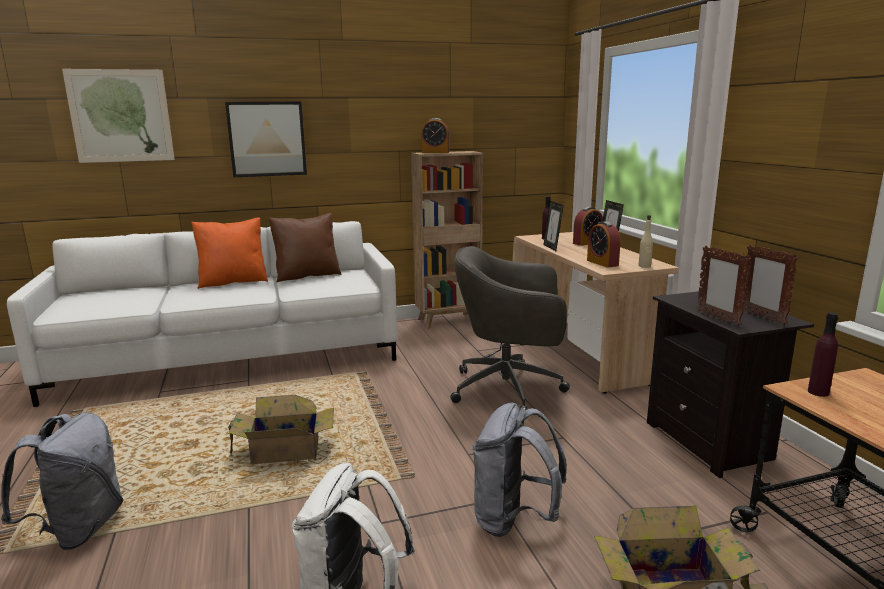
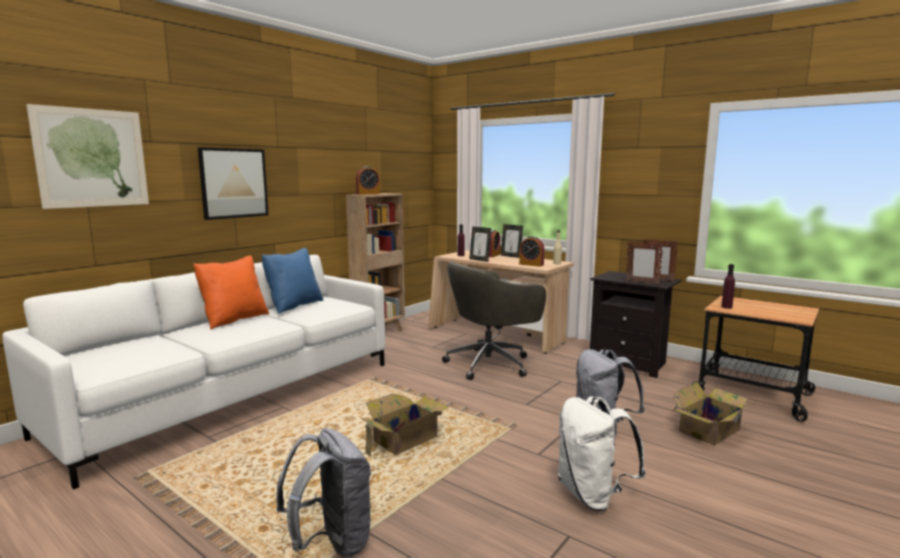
camera: 35 degrees left, 5 degrees down
(307, 276) = (294, 306): brown pillow -> blue pillow

